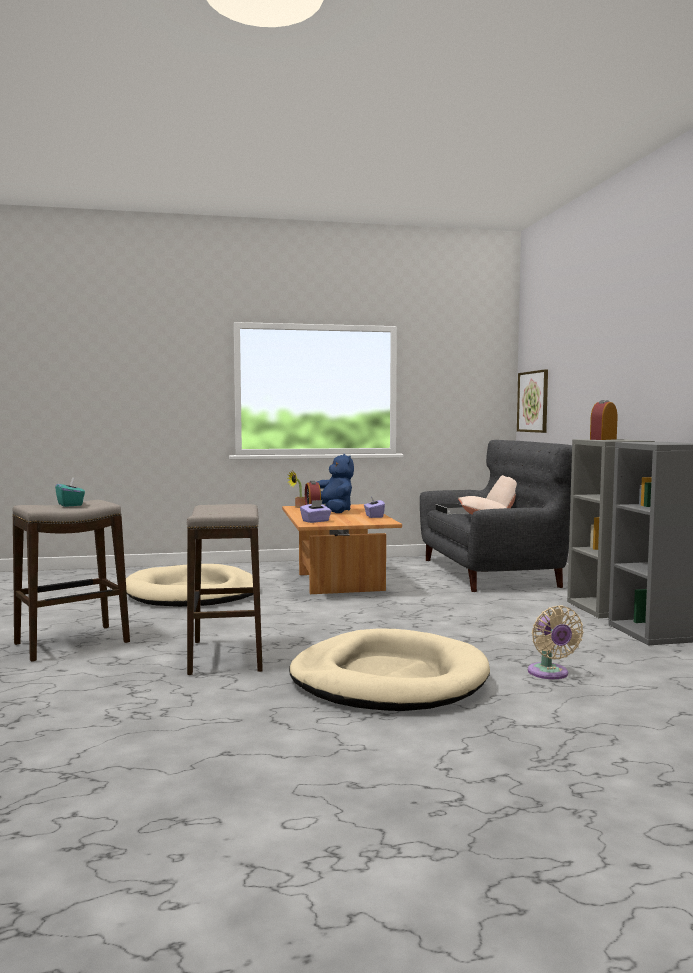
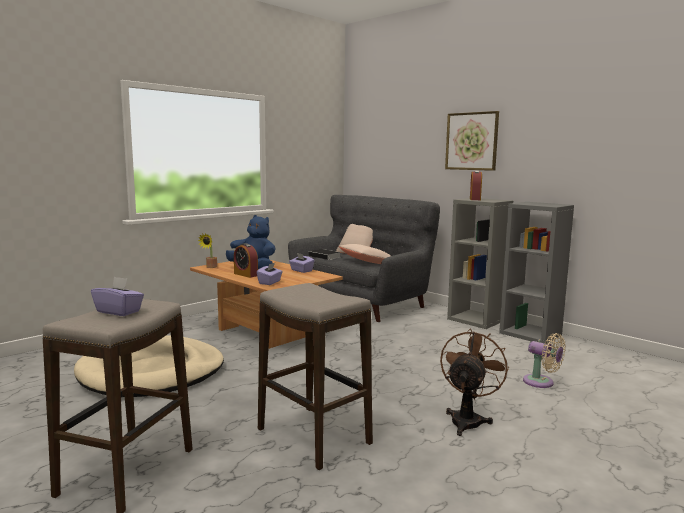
camera: 35 degrees left, 5 degrees up
(70, 505) = (119, 311): turquoise tissue box -> purple tissue box
(388, 679) = (468, 419): beige dog bed -> brown fan
(533, 401) = (366, 164): picture -> picture (471, 141)

